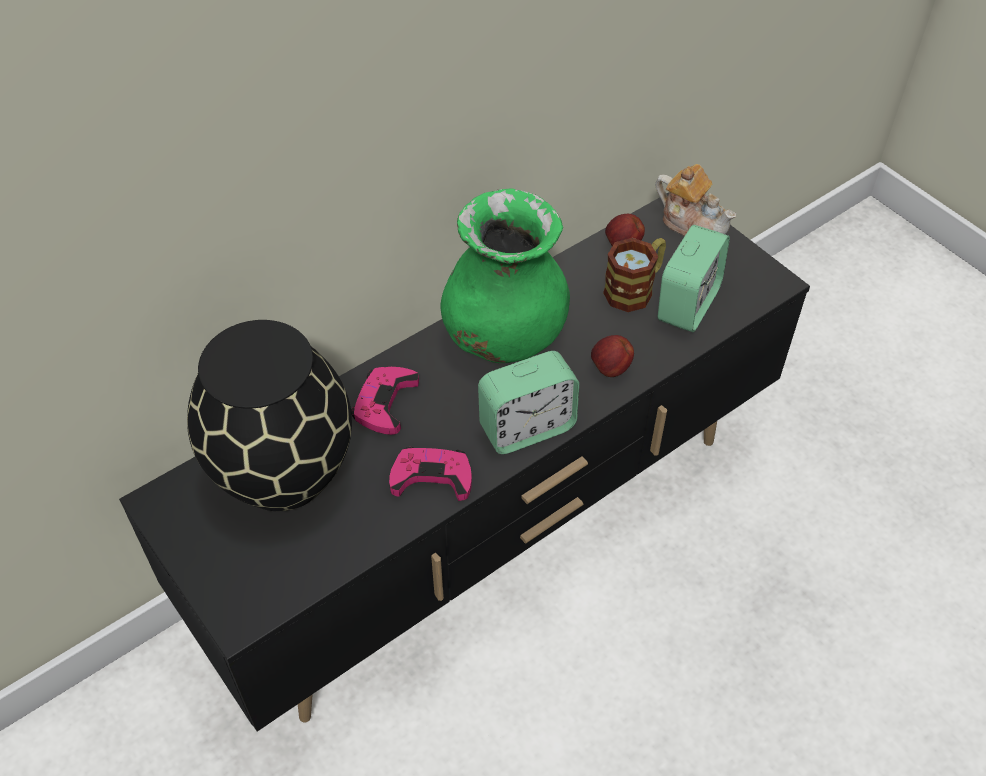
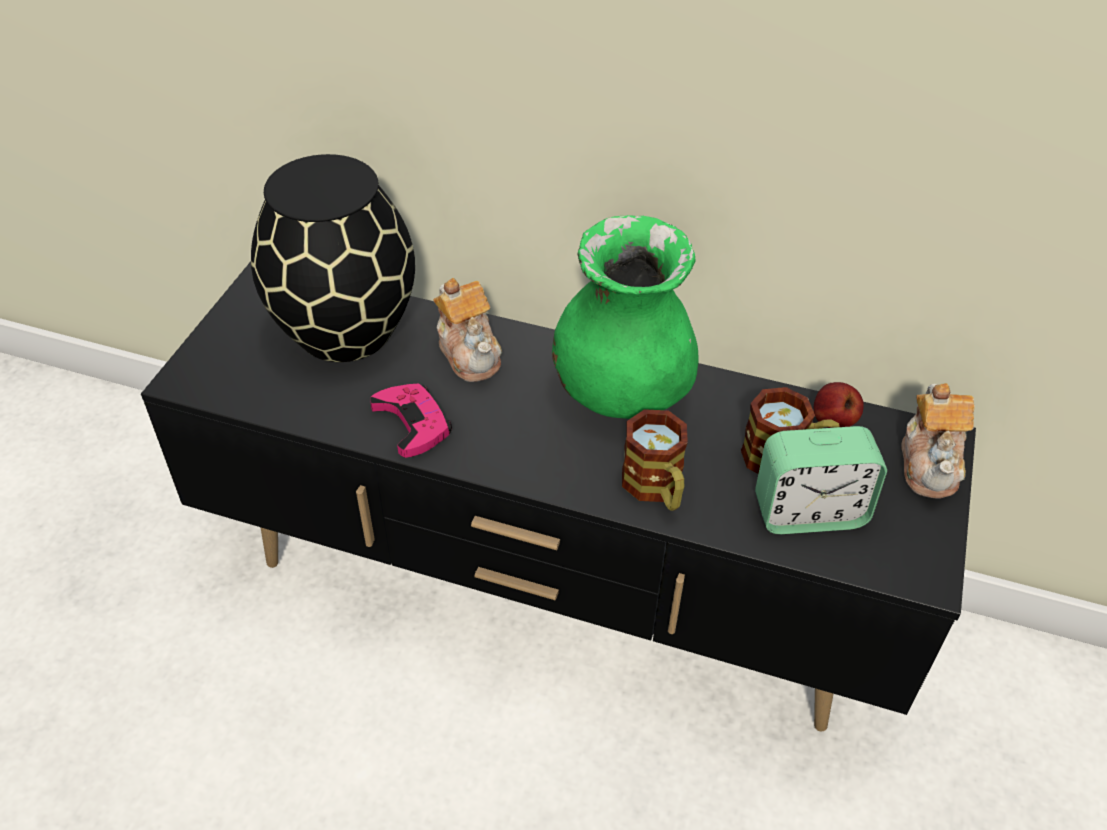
camera: 55 degrees right, 5 degrees down
(385, 403) = (470, 352): pink game controller -> teapot
(527, 428) = (525, 461): alarm clock -> none
(610, 369) = (656, 489): apple -> mug

